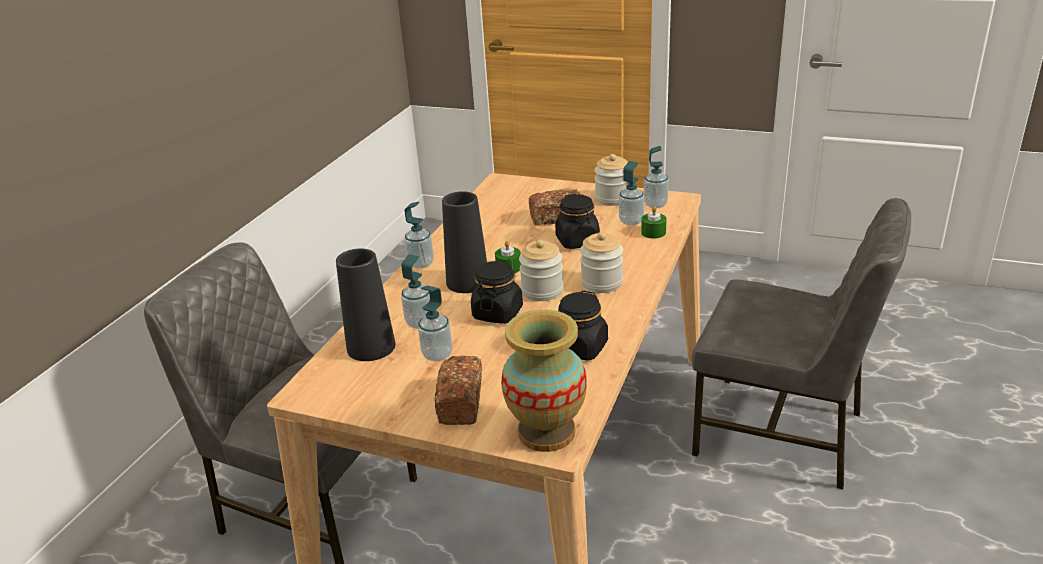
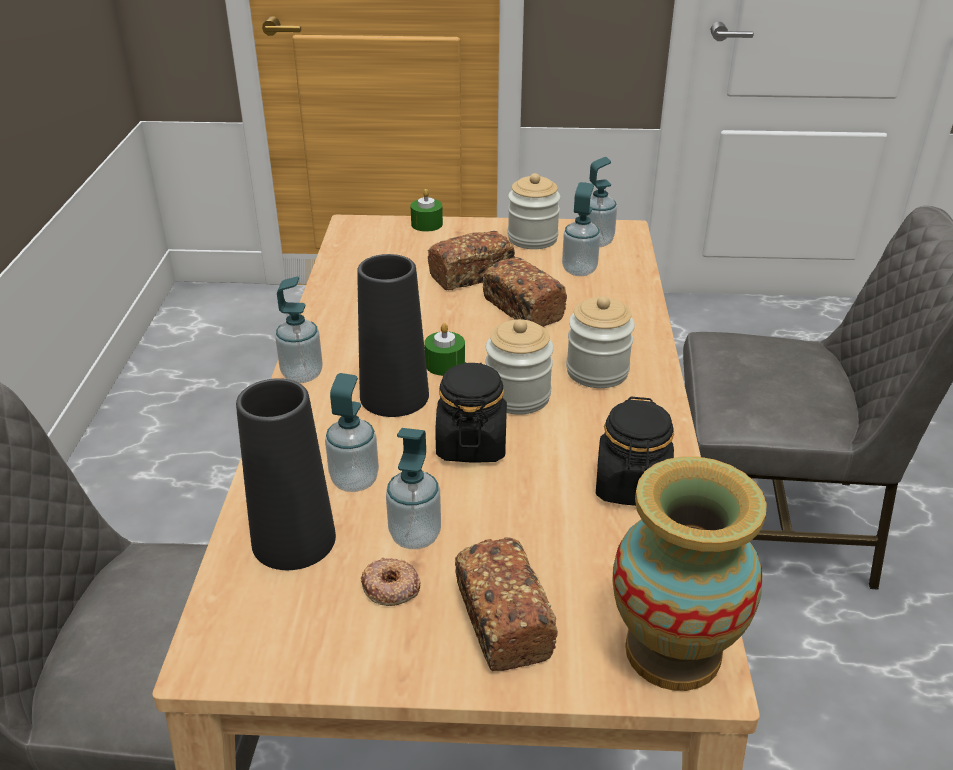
camera: 20 degrees left, 5 degrees up
(409, 377) = (390, 587): none -> donut
(577, 241) = (522, 308): black jar -> bread
(653, 232) = (620, 284): green candle -> green candle (427, 224)

